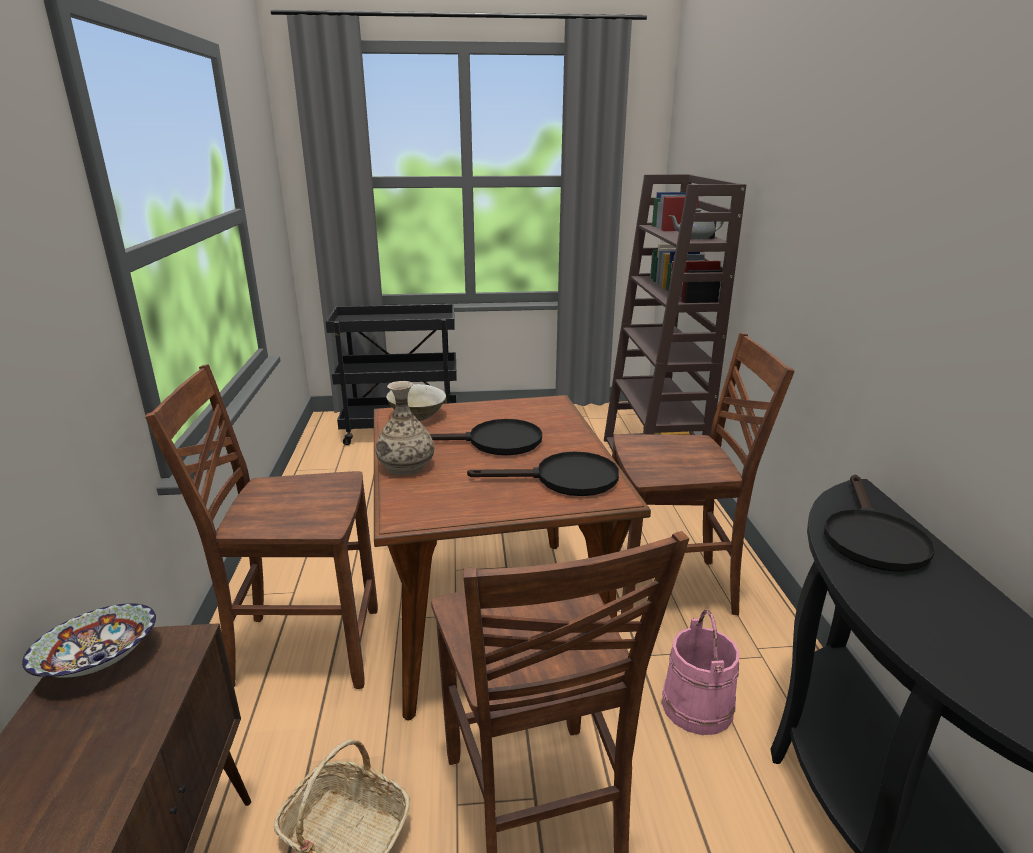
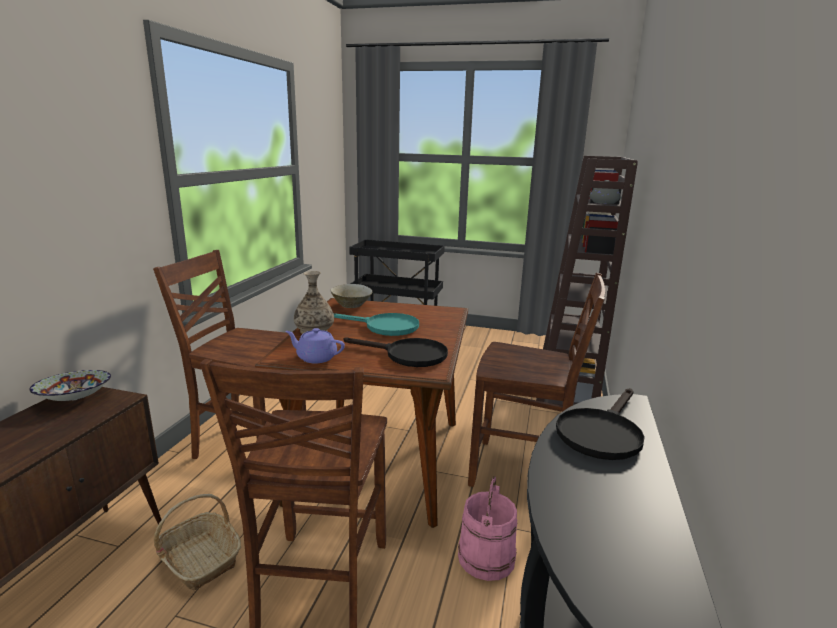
camera: 20 degrees right, 5 degrees down
(451, 509) = (316, 358): none -> purple teapot
(494, 442) = (384, 327): black frying pan -> turquoise frying pan

